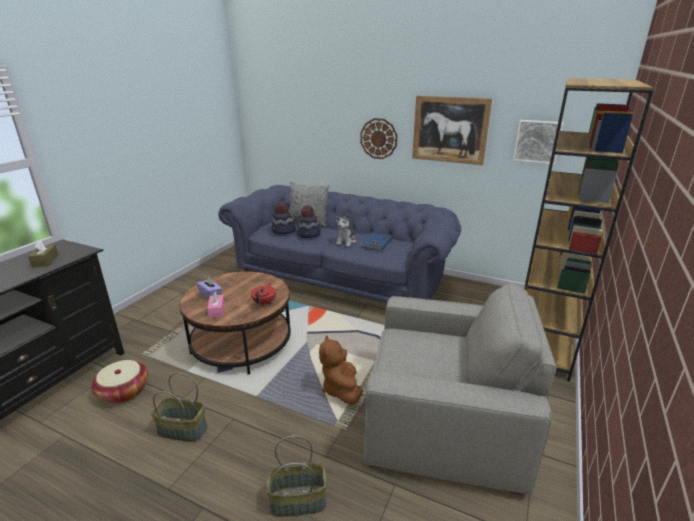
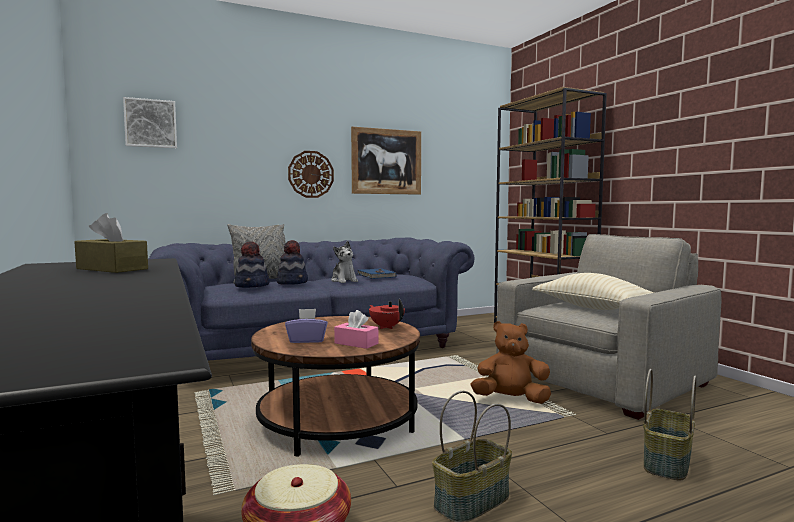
camera: 50 degrees left, 20 degrees down
(341, 389) = (510, 400): brown plush toy -> brown plush toy turned 150 degrees clockwise
(423, 358) = (592, 307): none -> beige pillow
(537, 141) = (459, 169): picture -> picture (150, 123)

